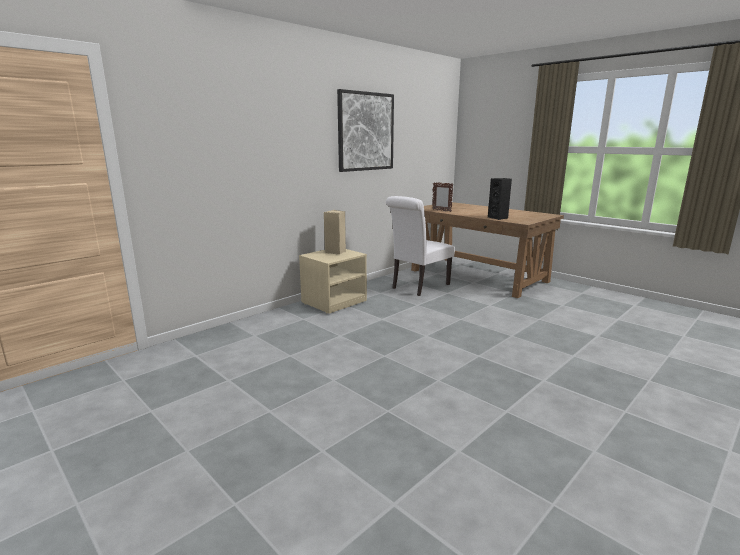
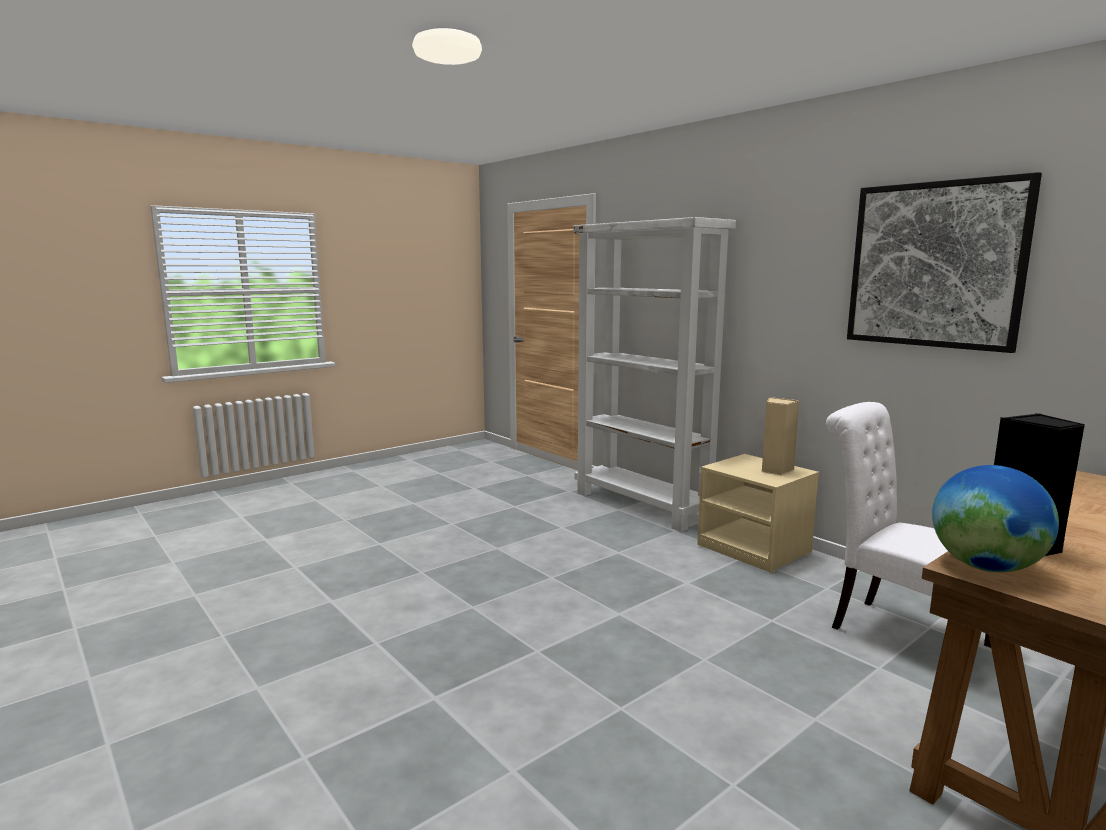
camera: 95 degrees right, 5 degrees down
(249, 327) = (643, 505): none -> white bookcase
(441, 210) = (1077, 495): picture frame -> none
(521, 221) = (985, 567): none -> globe

